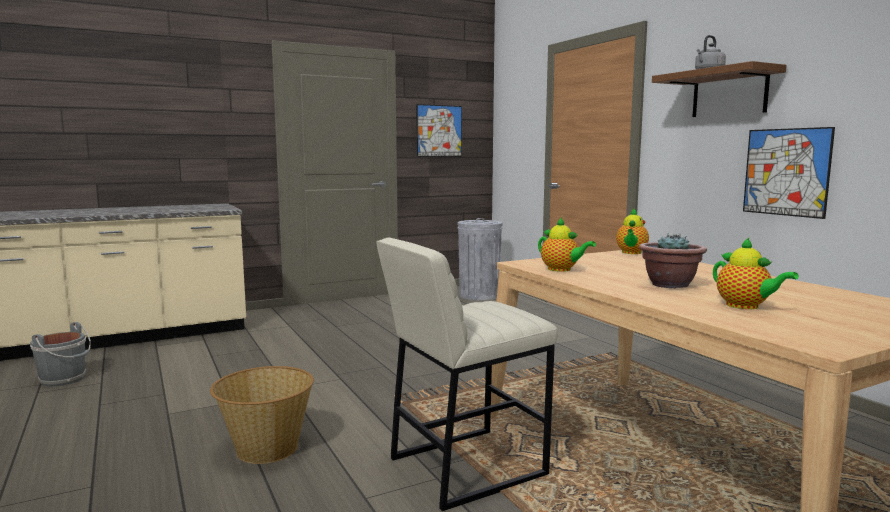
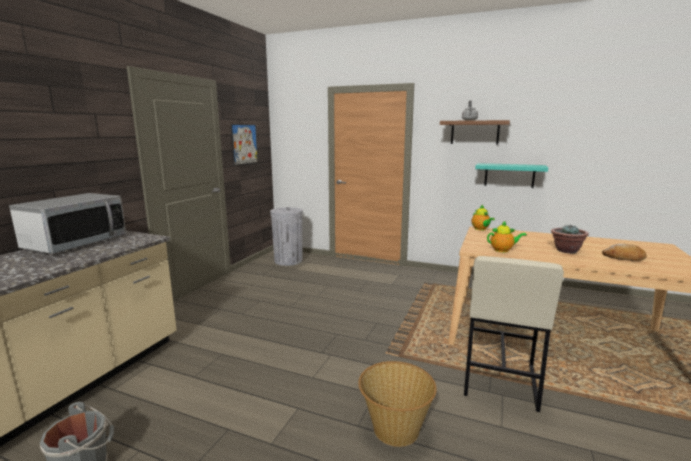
camera: 40 degrees left, 5 degrees up
(176, 206) = (76, 243): none -> microwave
(745, 306) = (624, 258): teapot -> bread
(786, 172) = (509, 175): picture -> turquoise shelf

